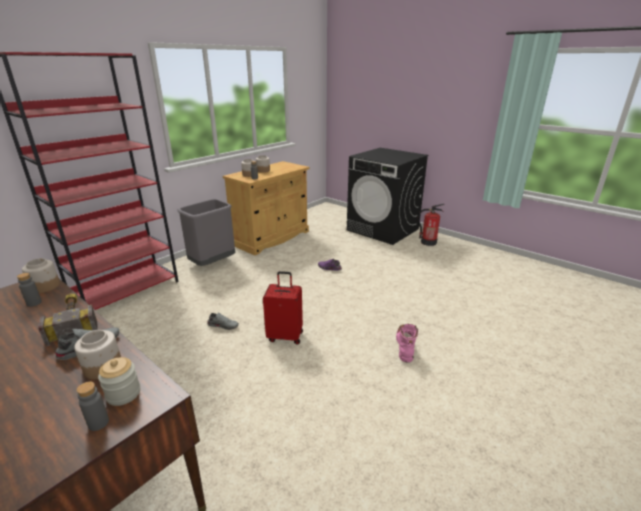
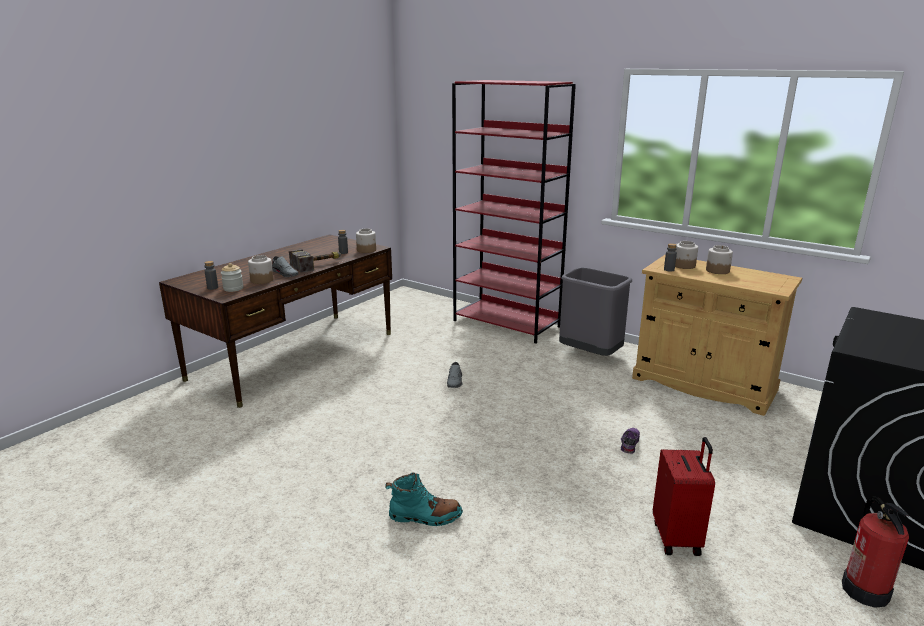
camera: 85 degrees right, 5 degrees down
(285, 336) = (440, 420): red suitcase -> red suitcase (677, 538)
(405, 346) = (425, 516): pink boot -> turquoise boot

